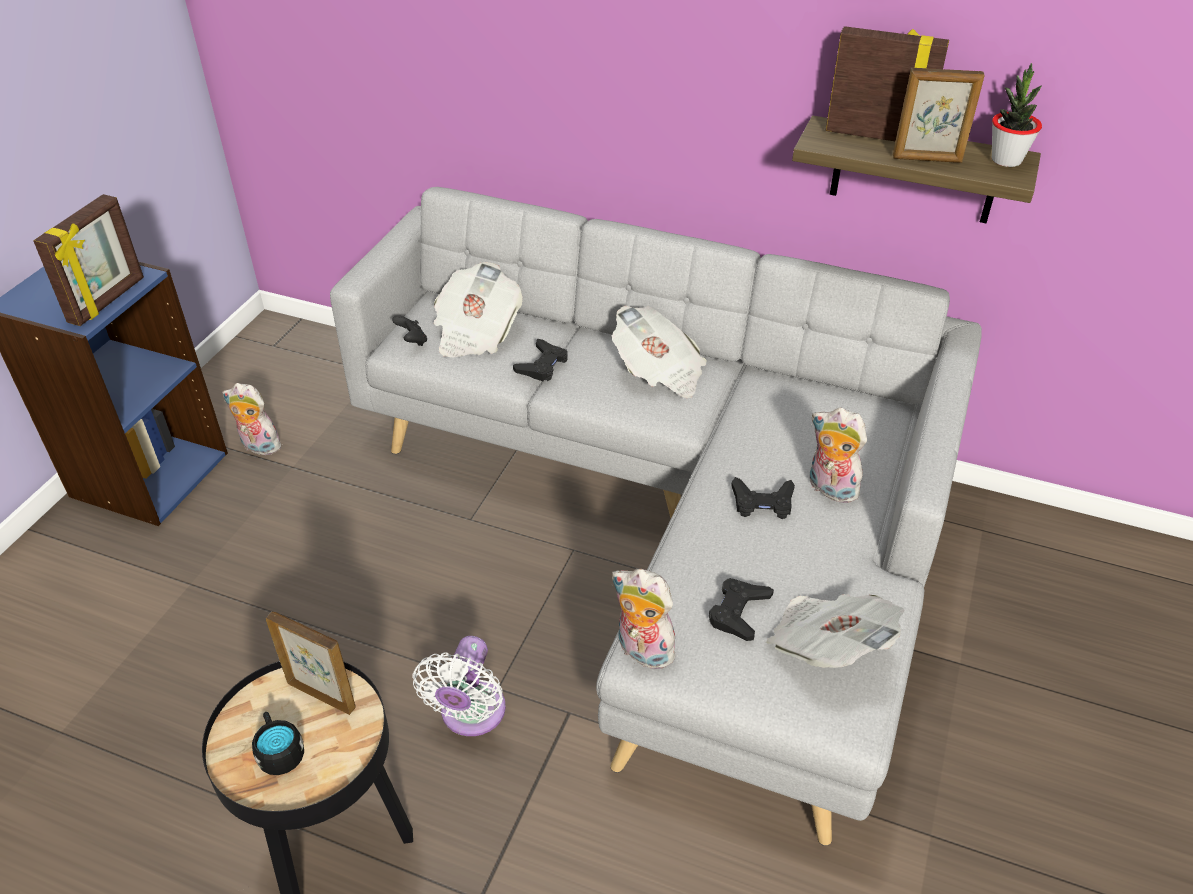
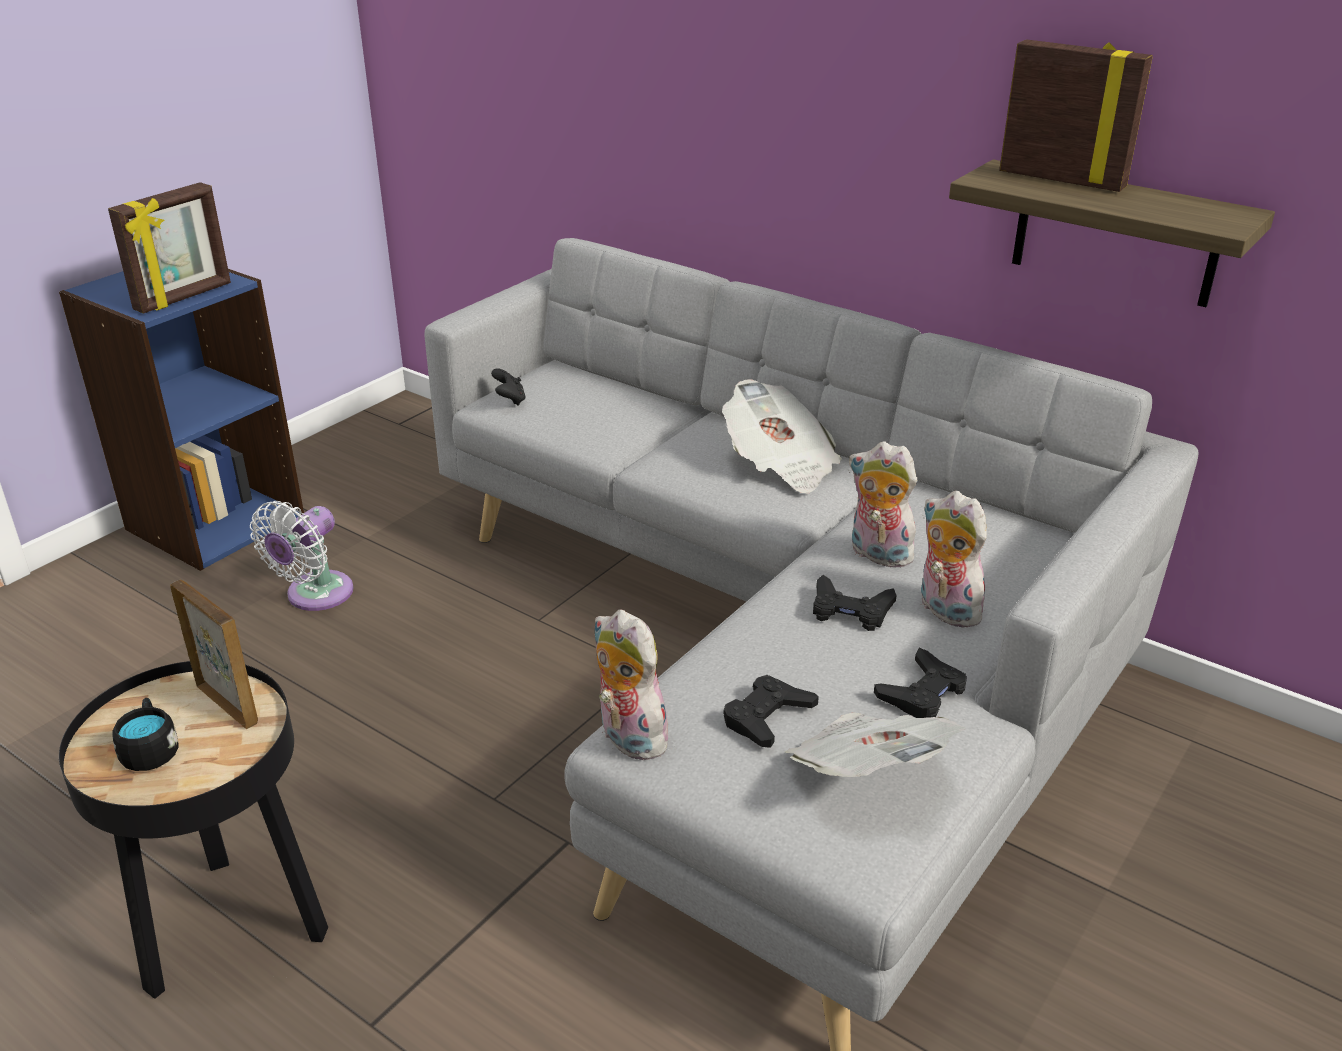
camera: 15 degrees right, 10 degrees down
(258, 447) = (338, 514): plush toy -> plush toy (877, 555)
(470, 715) = (449, 820): white fan -> white fan (315, 596)
(475, 333) = (584, 401): newspaper -> none
(542, 365) = (645, 440): black game controller -> black game controller (922, 693)
(927, 159) = (1116, 203): picture frame -> none
(1006, 160) = (1222, 212): potted plant -> none

